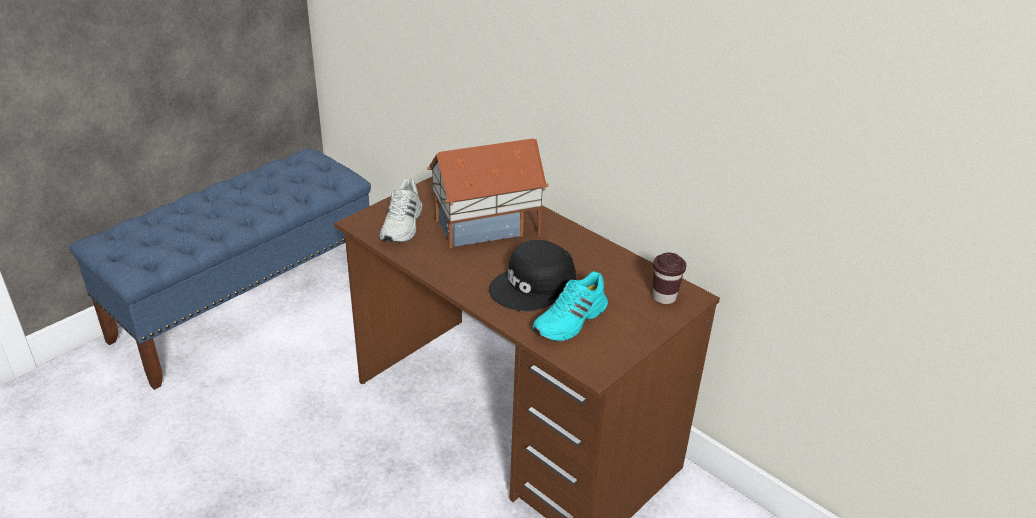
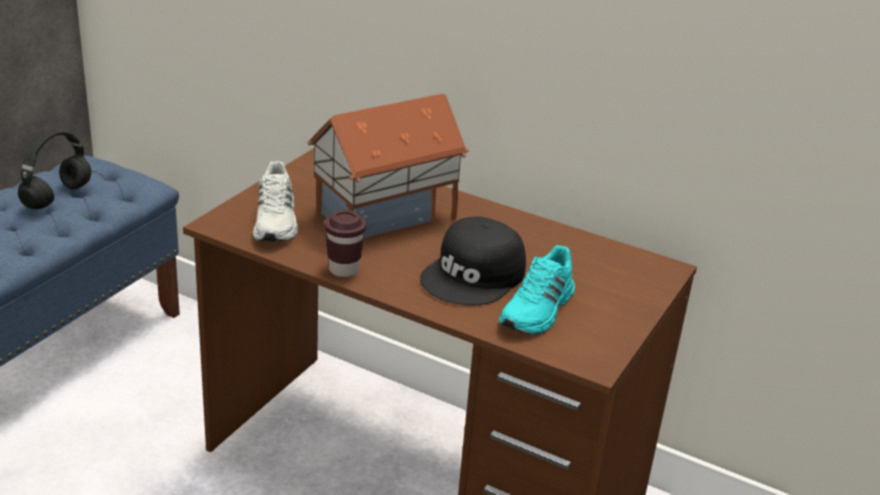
camera: 15 degrees left, 5 degrees down
(279, 182) = (57, 197): none -> black headphones
(664, 297) = (634, 272): brown cup -> brown cup (344, 270)

